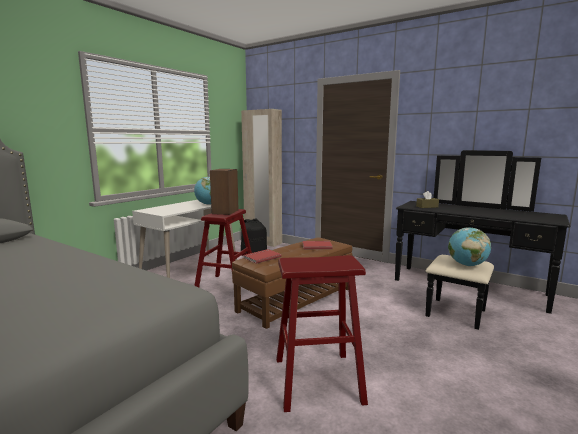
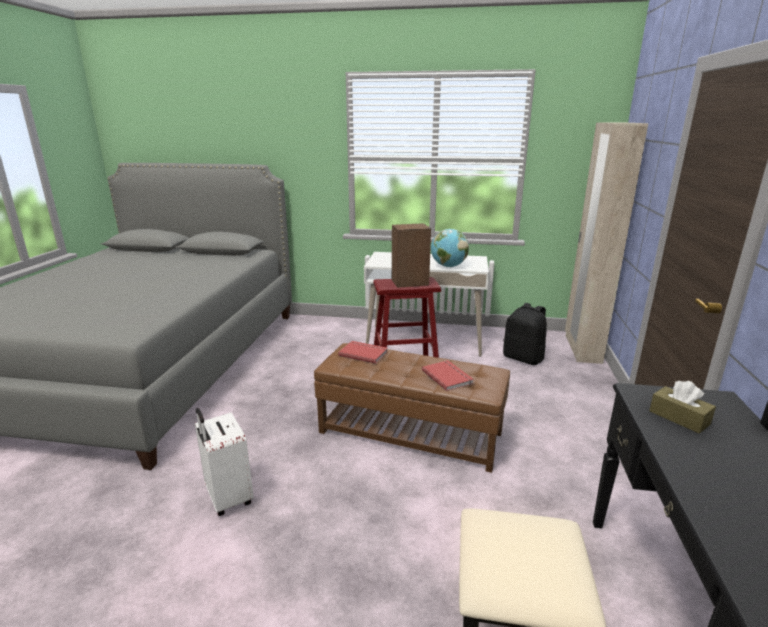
camera: 65 degrees right, 10 degrees up
(317, 380) = (227, 498): red stool -> white suitcase
(467, 265) = (508, 562): globe -> none

